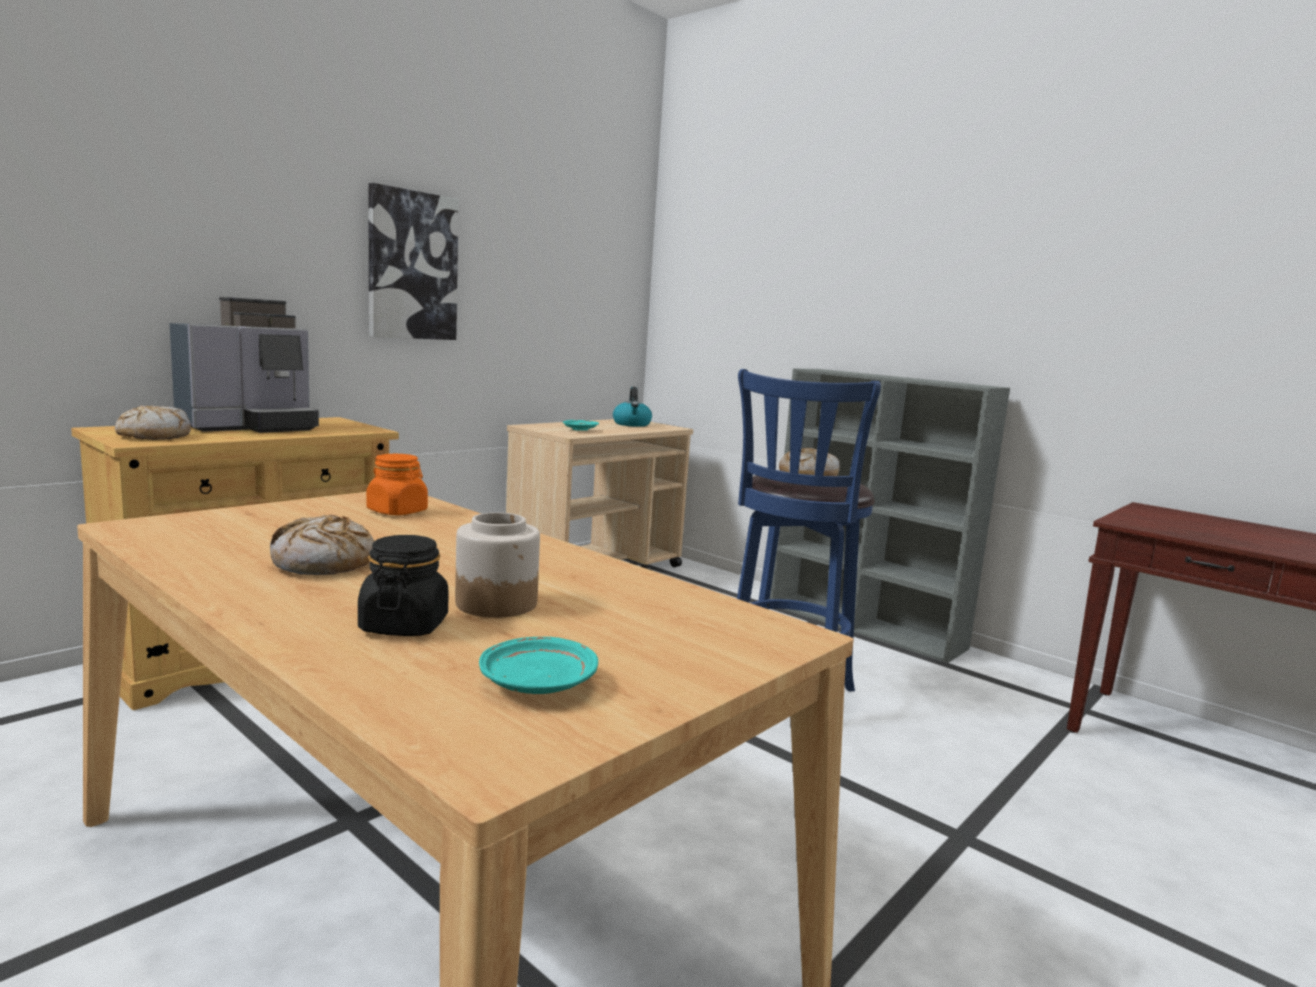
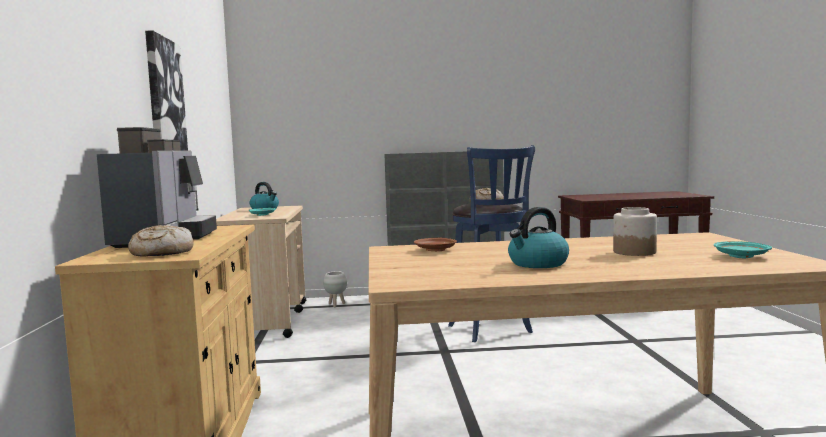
camera: 45 degrees left, 5 degrees down
(323, 563) = (537, 264): bread -> kettle
(397, 511) = (435, 250): orange jar -> brown plate
(404, 626) = (657, 262): black jar -> none
(703, 582) = (336, 305): none -> white planter

